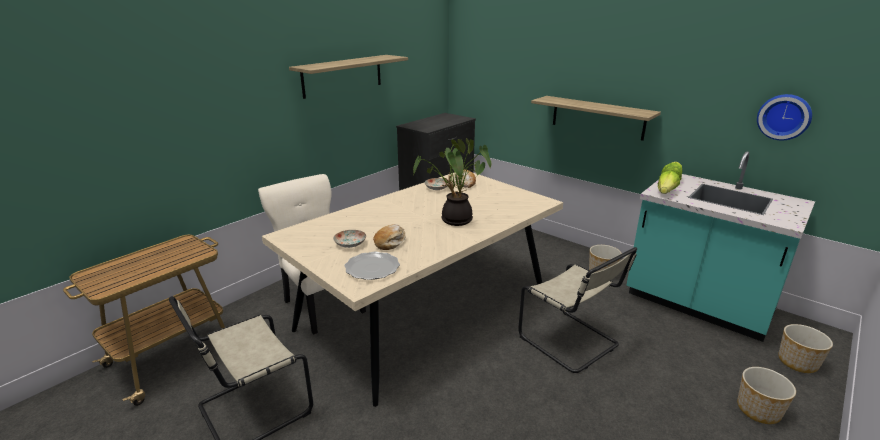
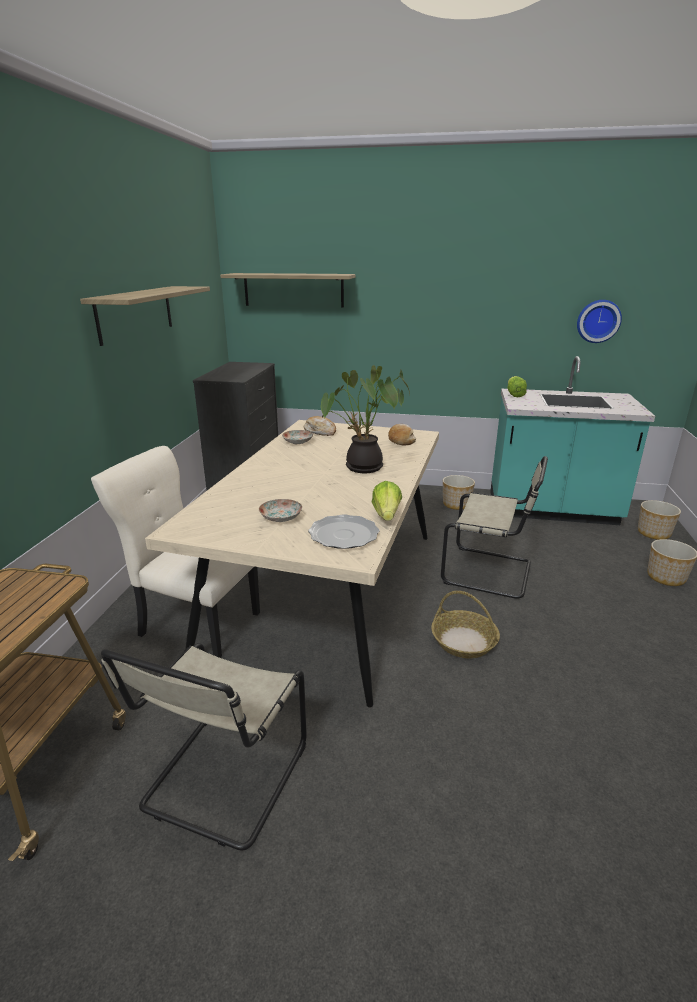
camera: 30 degrees left, 0 degrees up
(390, 242) = (324, 504): bread -> bread (401, 440)
(488, 388) = (463, 641): none -> basket
(597, 117) = (421, 344): shelf -> shelf (293, 290)
(665, 192) = (525, 405): lettuce -> lettuce (386, 515)

